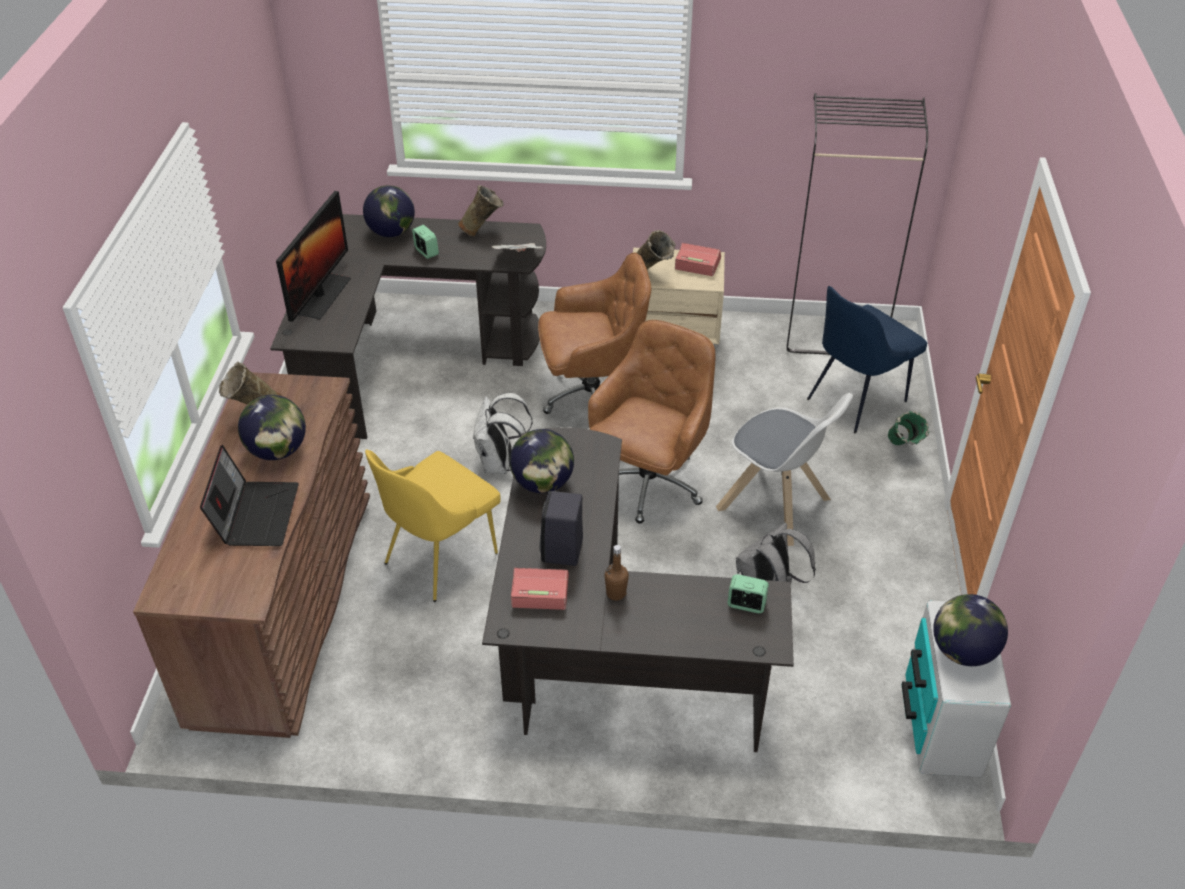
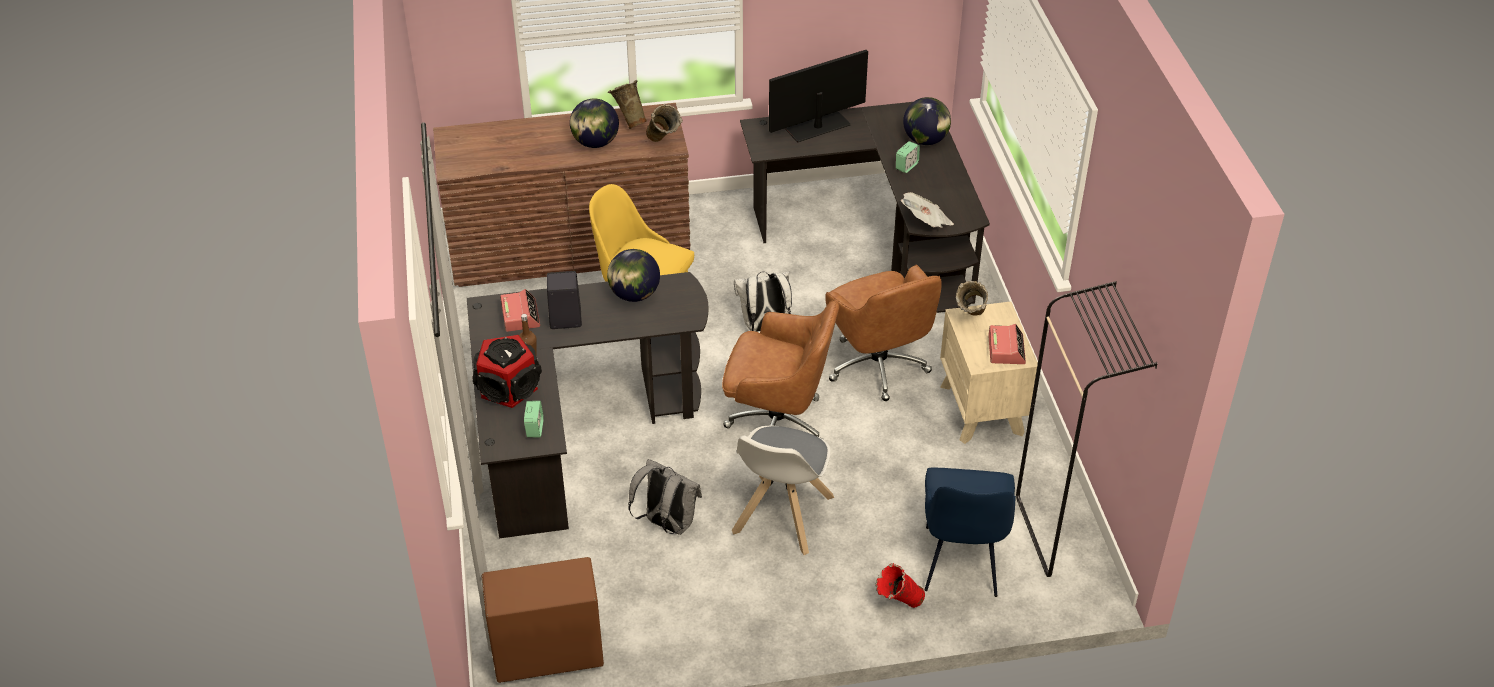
camera: 75 degrees right, 0 degrees up
(255, 514) = (530, 151): laptop -> none
(321, 295) = (817, 126): monitor -> monitor turned 150 degrees clockwise
(483, 232) = (956, 191): beige vase -> beige vase (663, 145)
(668, 620) = (508, 387): none -> speaker
(856, 401) = (962, 562): blue chair -> blue chair turned 120 degrees counterclockwise
(902, 451) = (897, 606): green vase -> red vase
(938, 729) = (548, 656): white nightstand -> brown nightstand
(962, 651) = (536, 581): globe -> none

